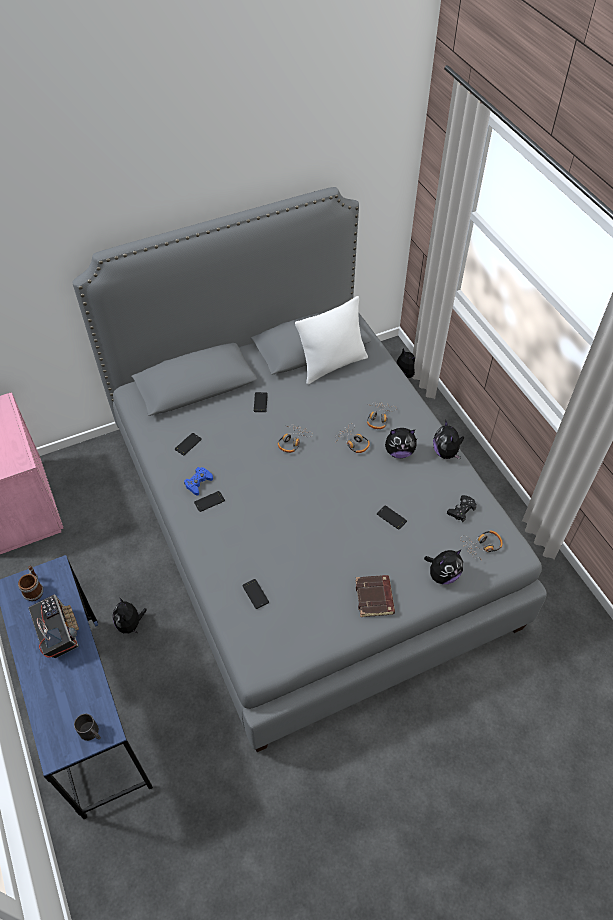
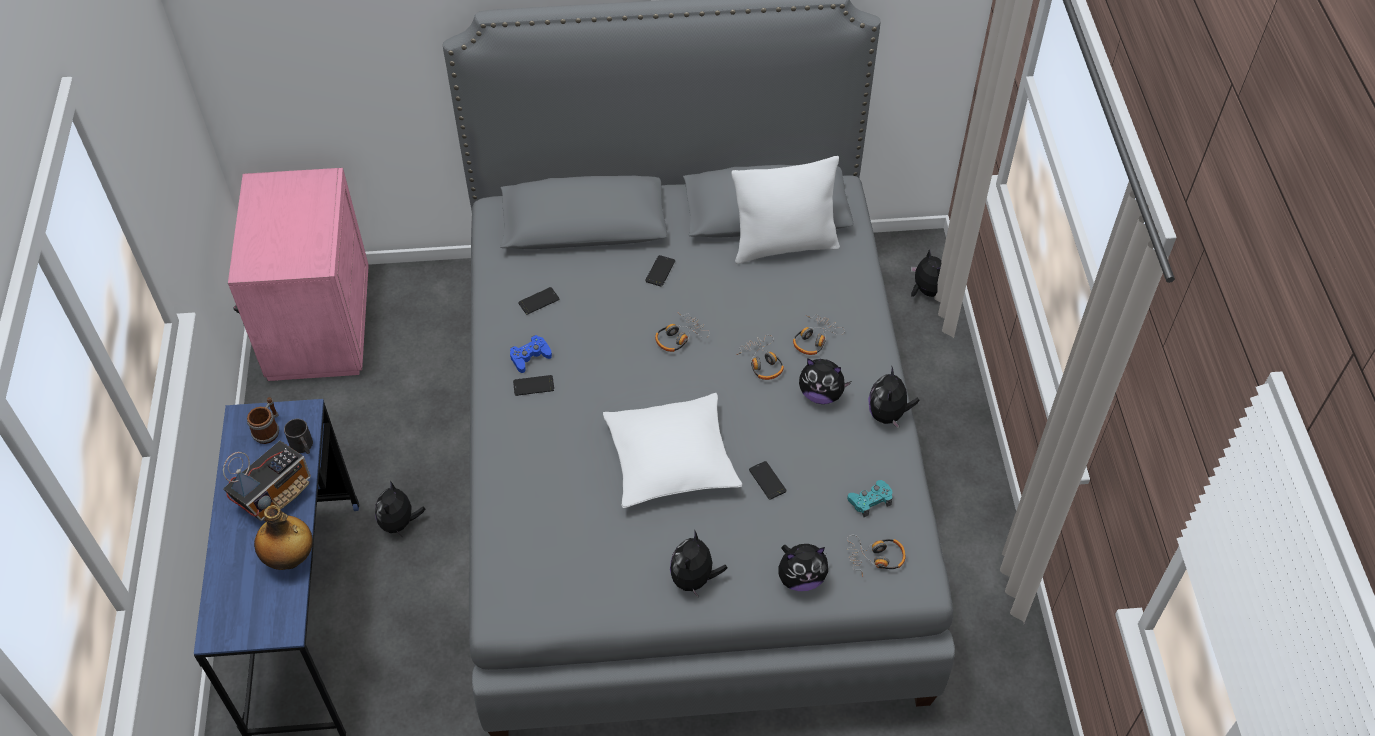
camera: 20 degrees right, 0 degrees up
(59, 634) = (276, 494): radio -> radio turned 45 degrees clockwise
(89, 678) = (290, 558): none -> bottle
(92, 733) = (267, 624): black mug -> black mug (303, 447)
(255, 594) = (540, 523): phone -> none
(323, 522) = (671, 459): none -> white pillow
(375, 598) = (694, 579): brown book -> plush toy
(461, 510) = (870, 500): black game controller -> turquoise game controller

